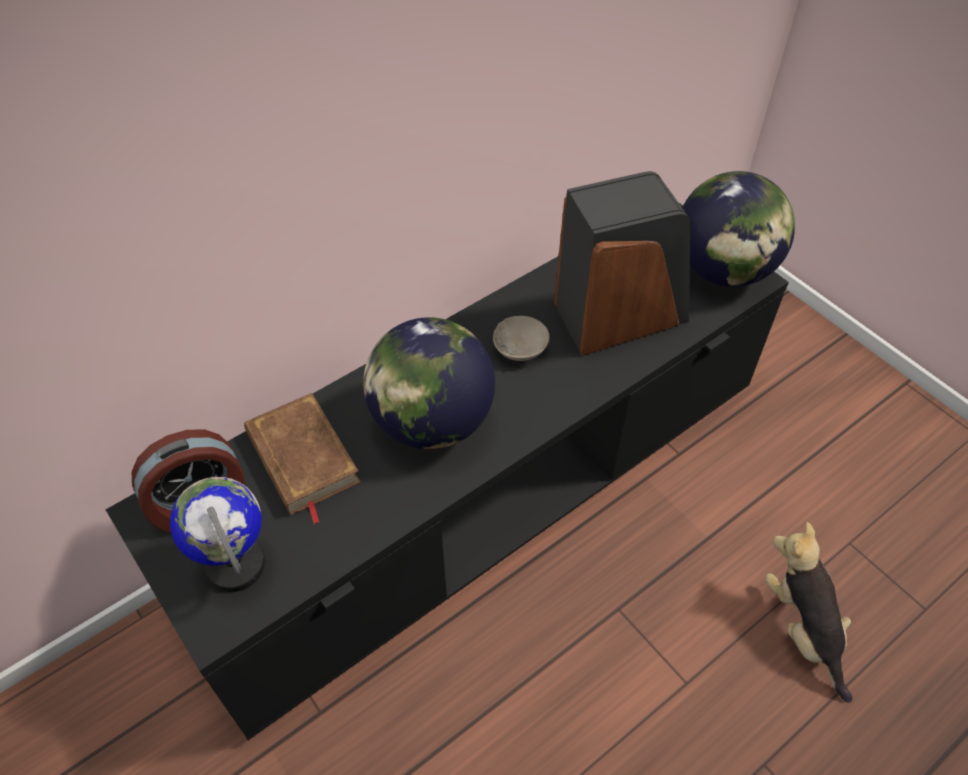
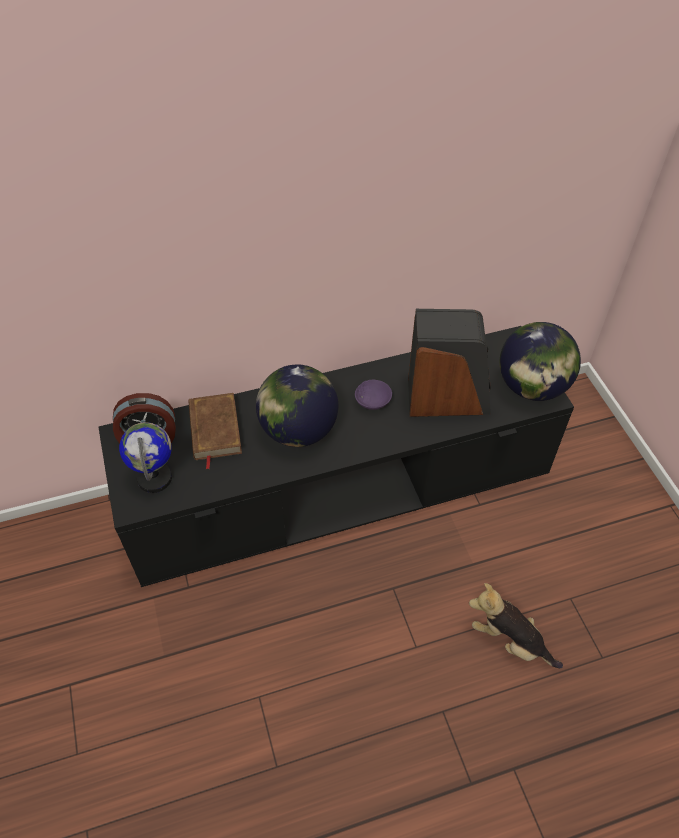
camera: 20 degrees right, 0 degrees up
(521, 349) = (373, 402): beige bowl -> purple bowl
(802, 628) = (509, 640): plush toy -> plush toy turned 60 degrees counterclockwise

